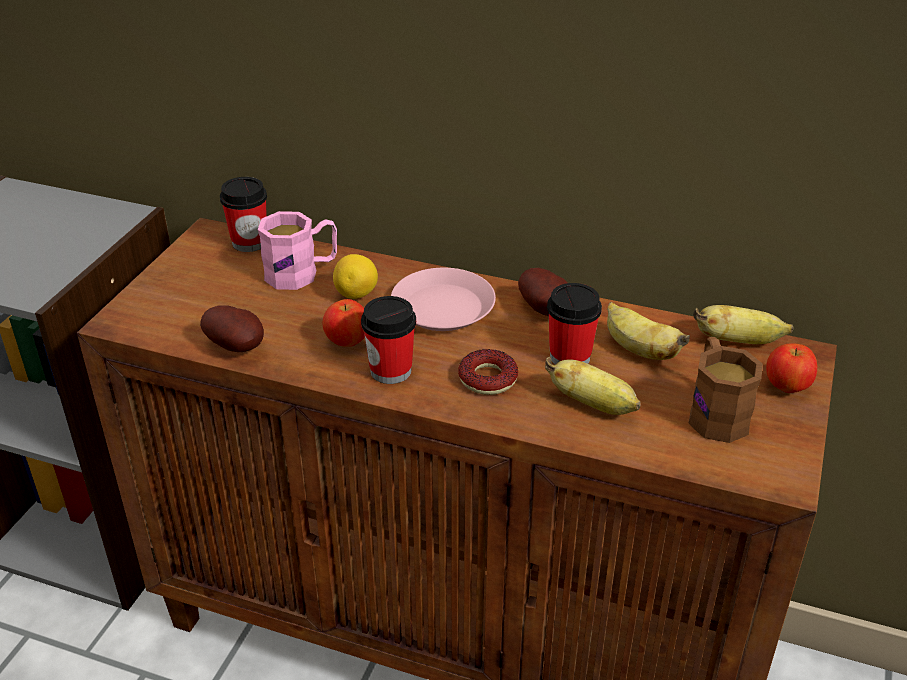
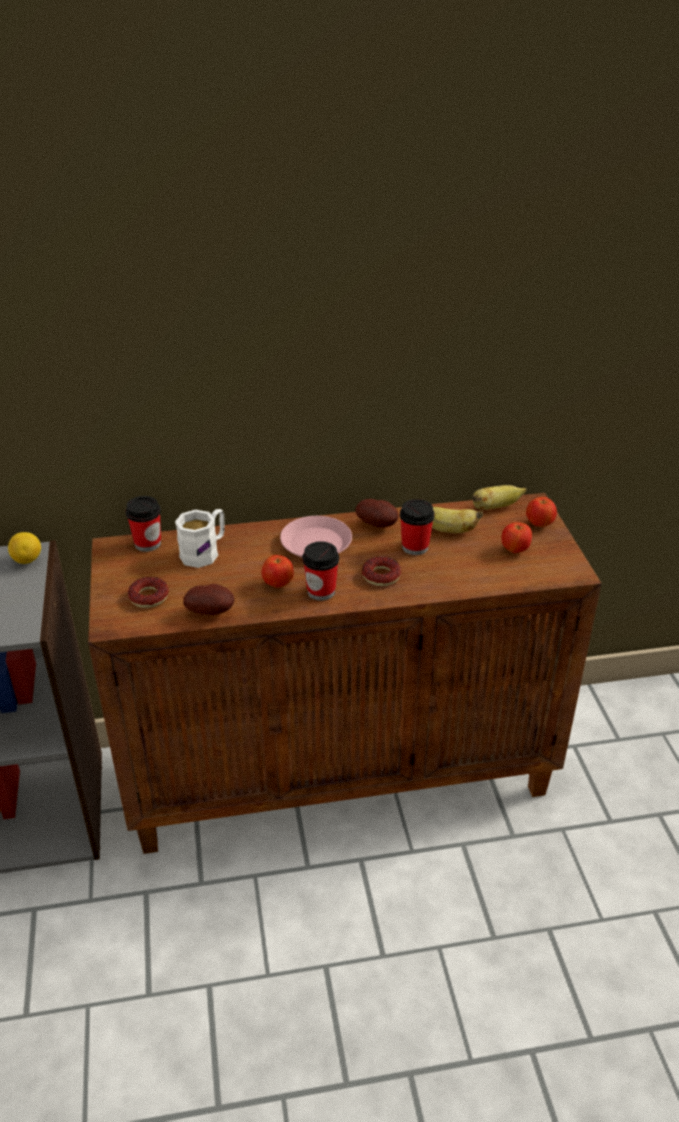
camera: 30 degrees left, 0 degrees up
(189, 304) = (149, 597): none -> donut
(302, 273) = (205, 552): pink mug -> white mug
(357, 294) = (255, 553): lemon -> lemon (27, 560)
(593, 405) = (451, 569): banana -> none
(715, 411) = (515, 550): brown mug -> apple

